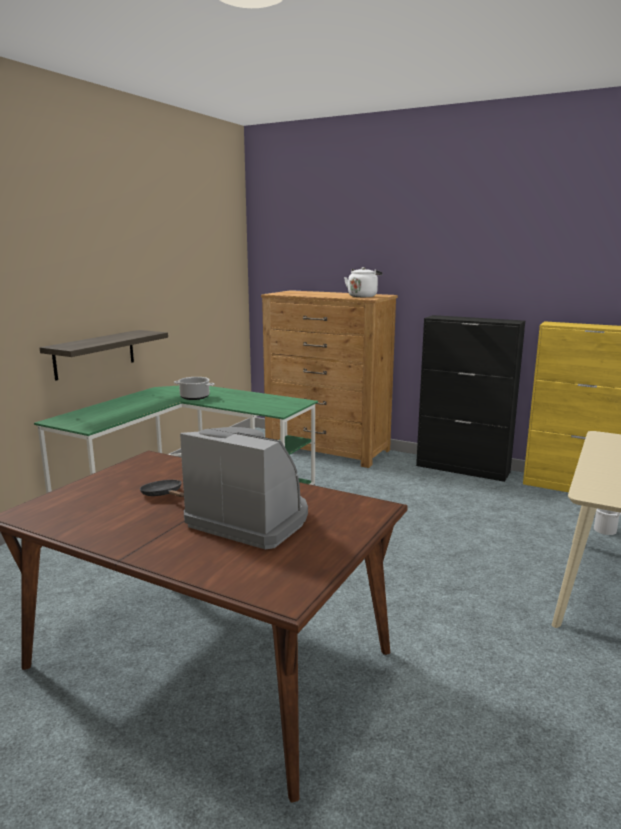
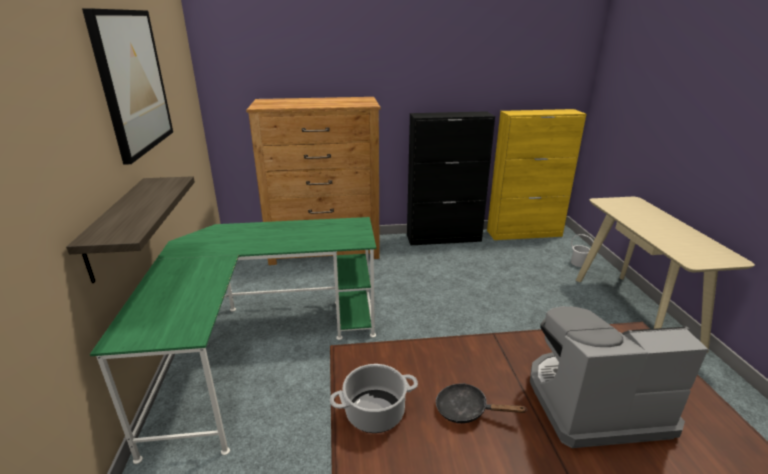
camera: 35 degrees left, 10 degrees up
(149, 259) = (132, 82): none -> picture
(194, 397) = (243, 244): cooking pot -> cooking pot (374, 413)
(363, 296) = (355, 102): white kettle -> none

